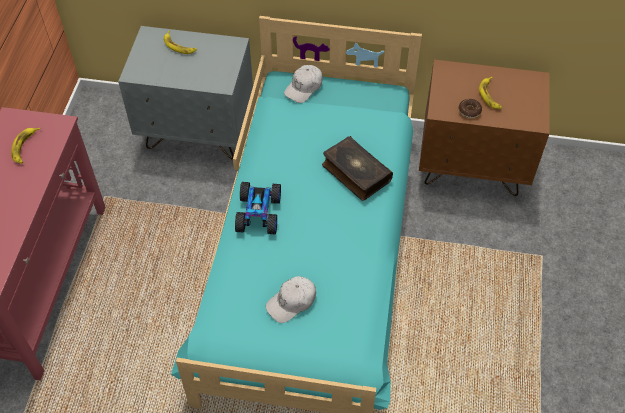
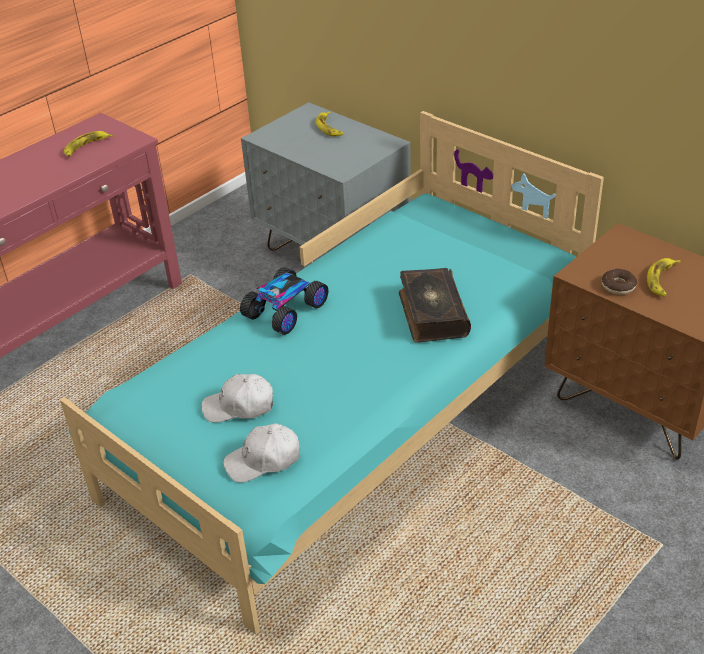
camera: 35 degrees right, 15 degrees down
(304, 87) = (447, 216): white cap -> white cap (263, 460)

